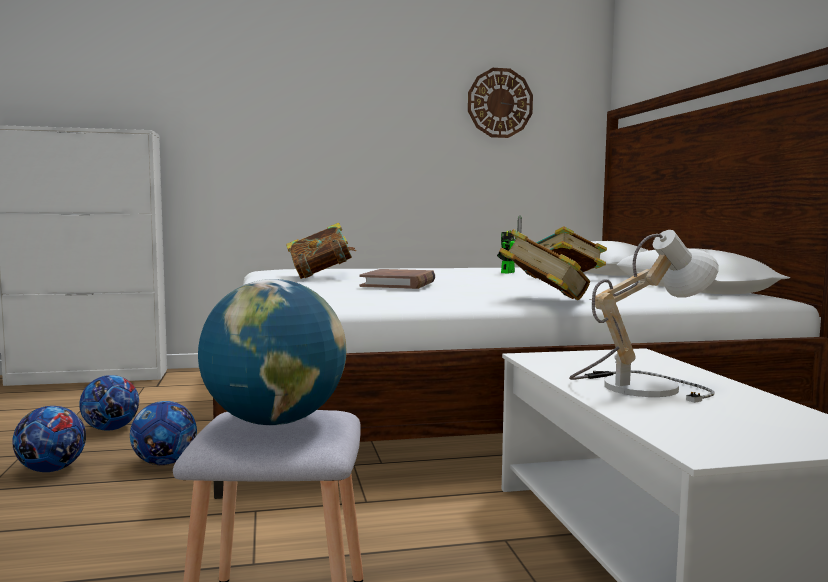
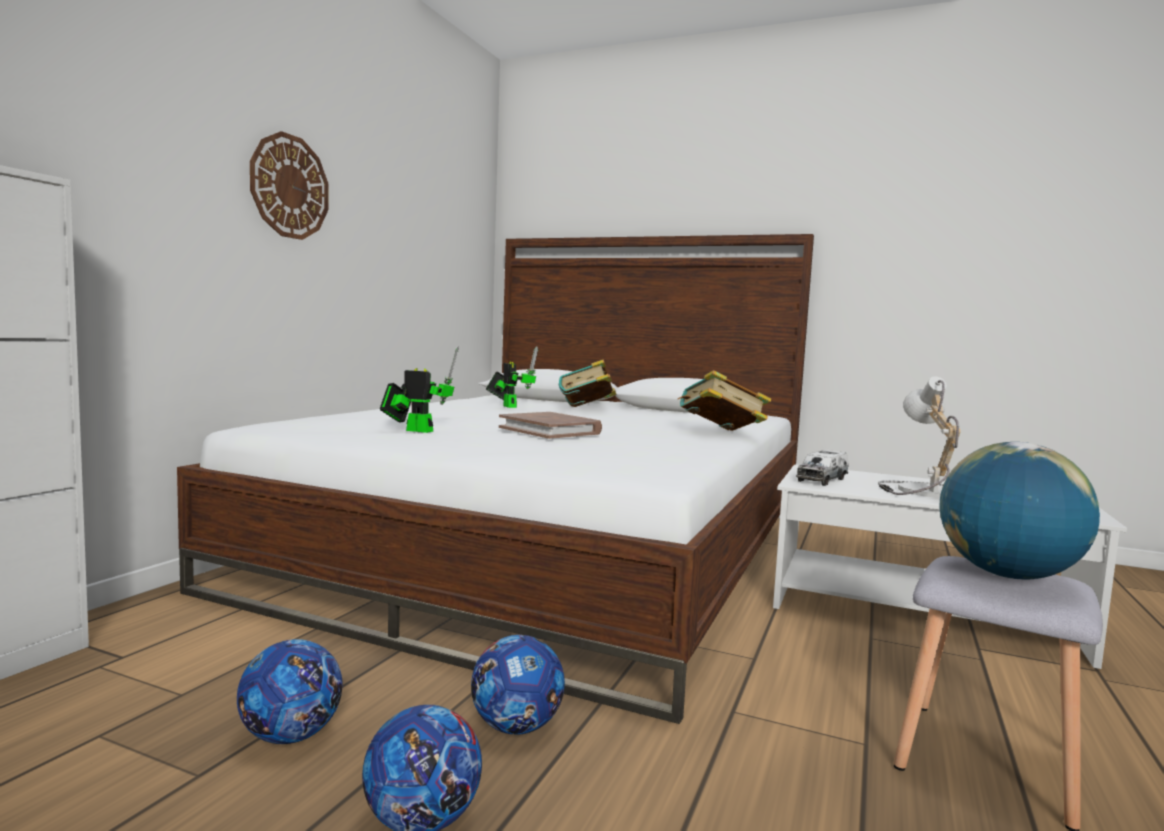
camera: 55 degrees left, 0 degrees up
(320, 277) = (415, 430): book -> toy robot
(500, 103) = (428, 214): wall clock -> wall clock (289, 187)
(581, 359) = (822, 479): none -> toy truck

